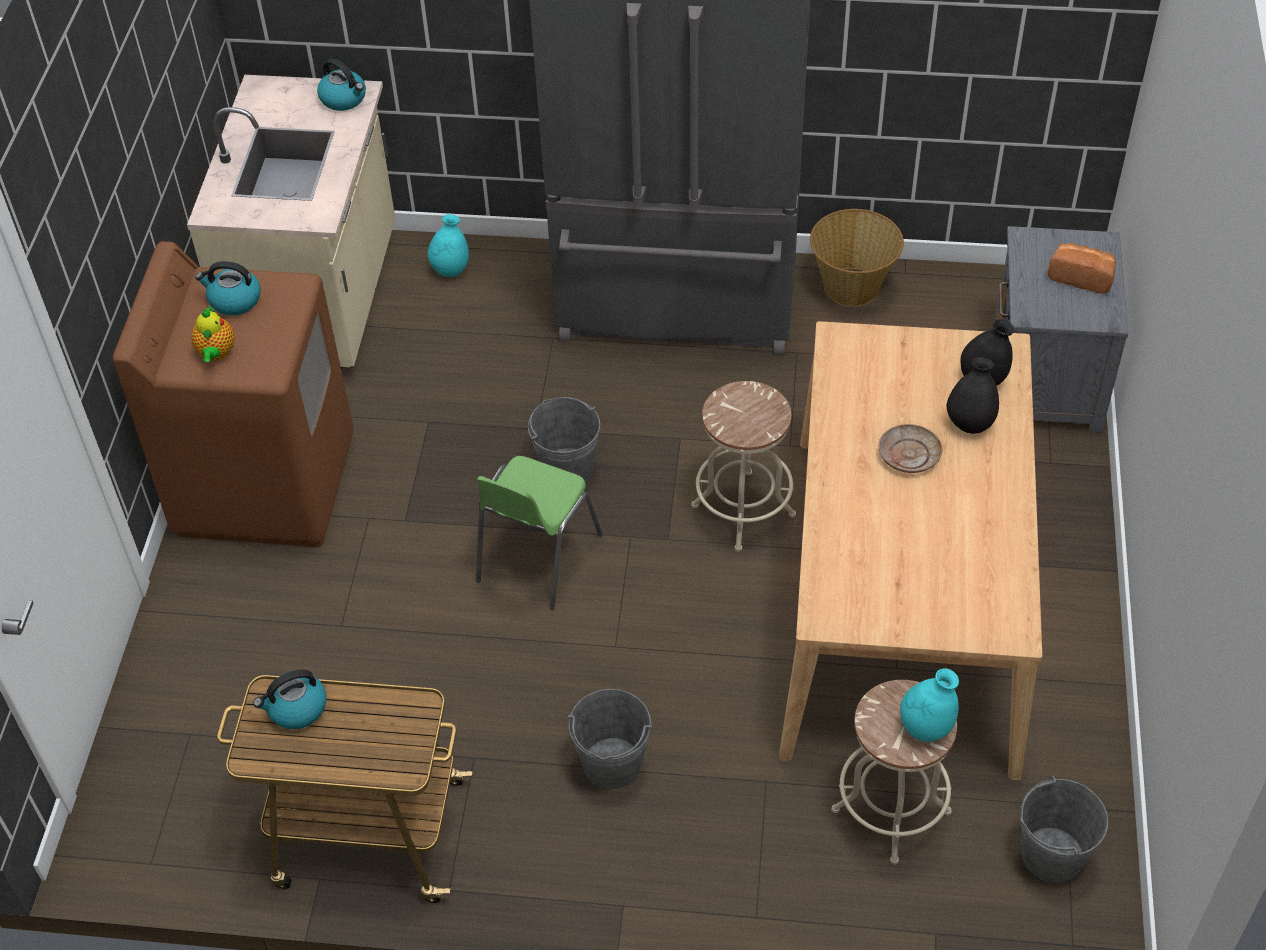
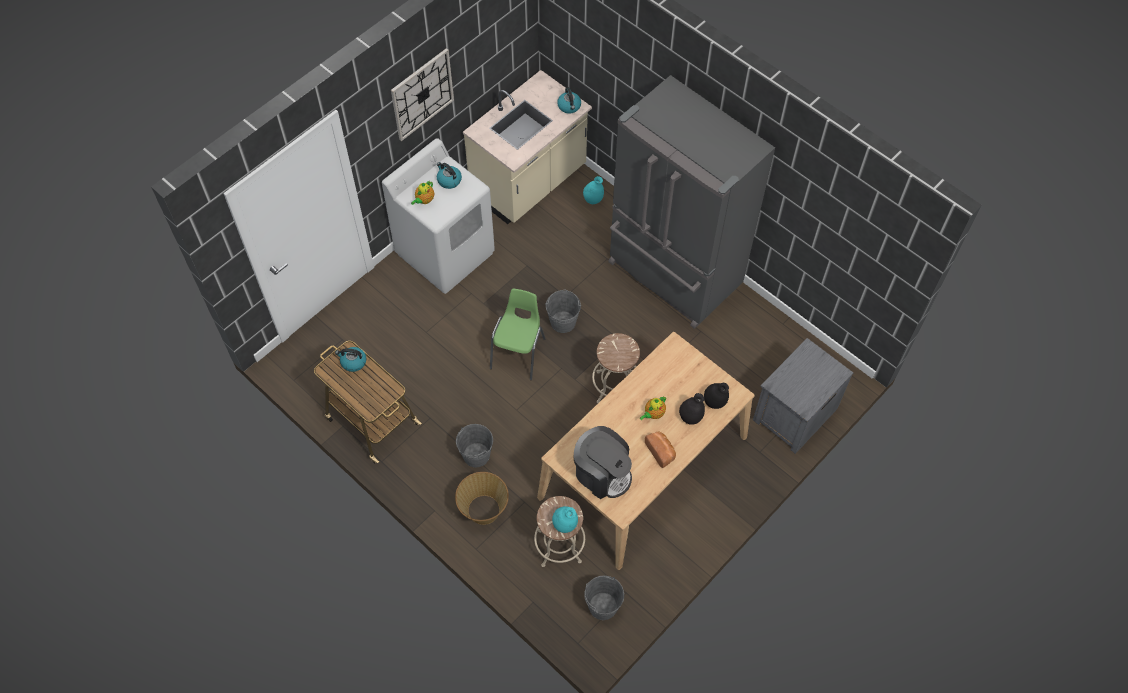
camera: 35 degrees right, 10 degrees up
(108, 140) = (422, 94): none -> wall clock
(266, 484) = (446, 253): brown washing machine -> white washing machine
(537, 558) = (519, 353): green chair -> green chair turned 135 degrees clockwise
(852, 287) = (753, 316): basket -> basket (483, 510)
(908, 455) = (653, 414): beige plate -> teapot
(920, 595) = (602, 473): none -> coffee machine
(1081, 276) = (814, 382): bread -> bread (661, 451)

